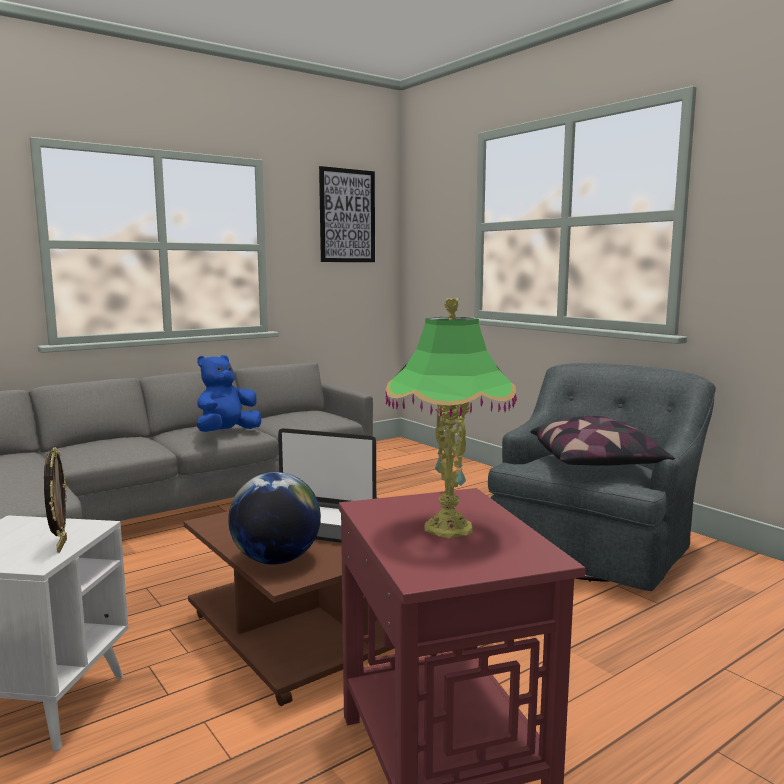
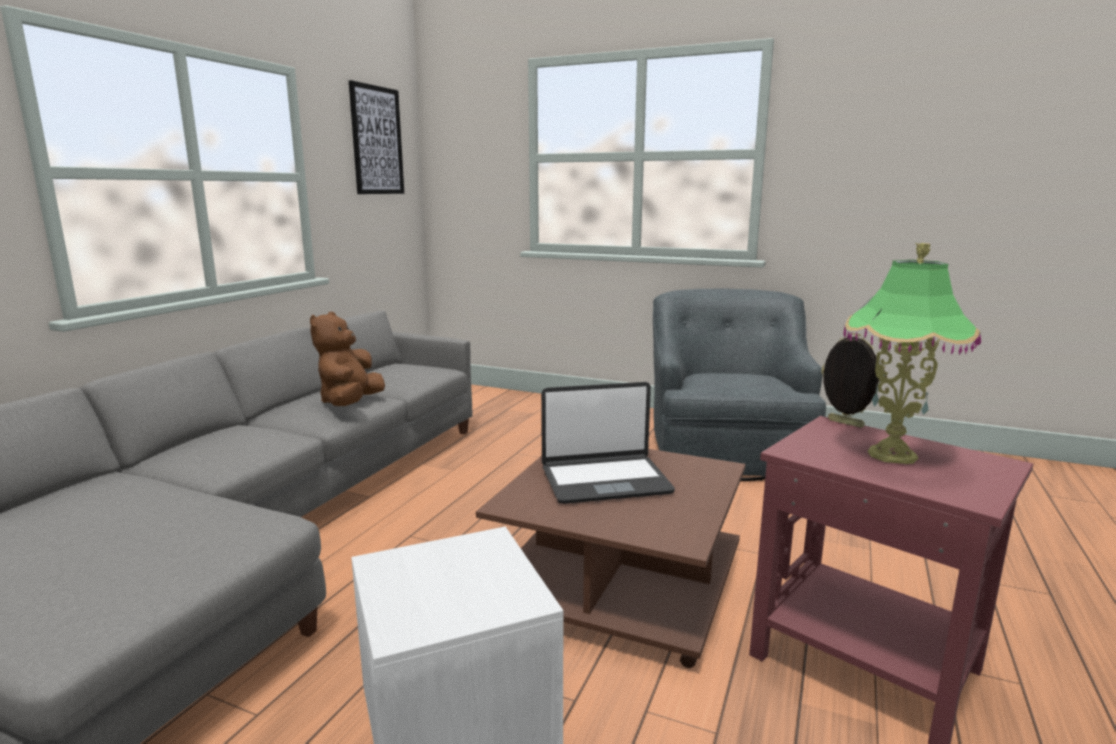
camera: 30 degrees left, 5 degrees up
(60, 545) = (506, 572): picture frame -> picture frame (844, 424)
(227, 433) = (350, 403): blue plush toy -> brown plush toy
(276, 560) = (644, 526): globe -> none
(597, 464) = (749, 379): pillow -> none

